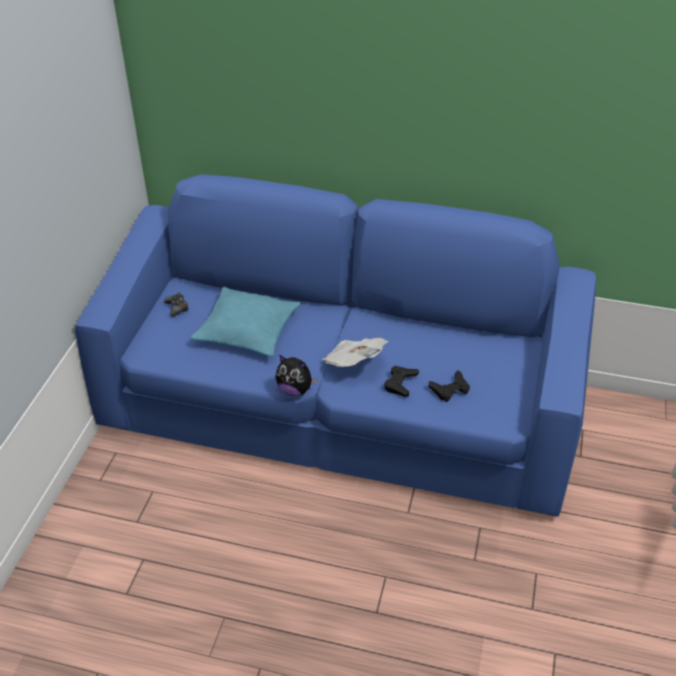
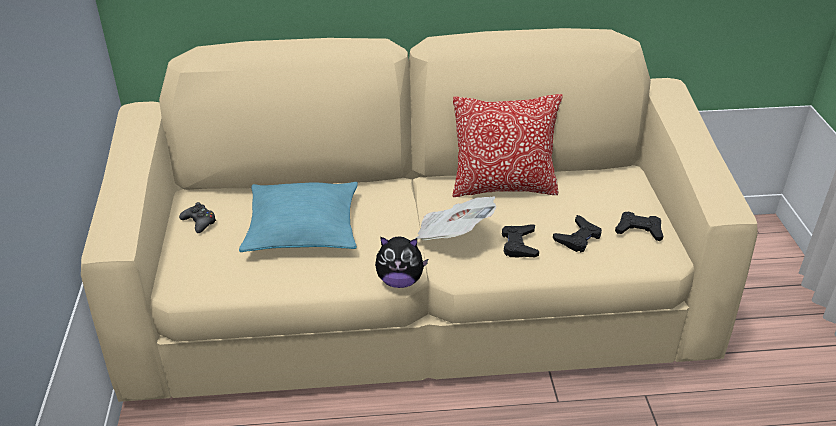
camera: 20 degrees left, 5 degrees down
(338, 409) = (417, 307): blue sofa -> beige sofa
(417, 331) = (503, 187): none -> pillow
(503, 395) = (639, 230): none -> black game controller

